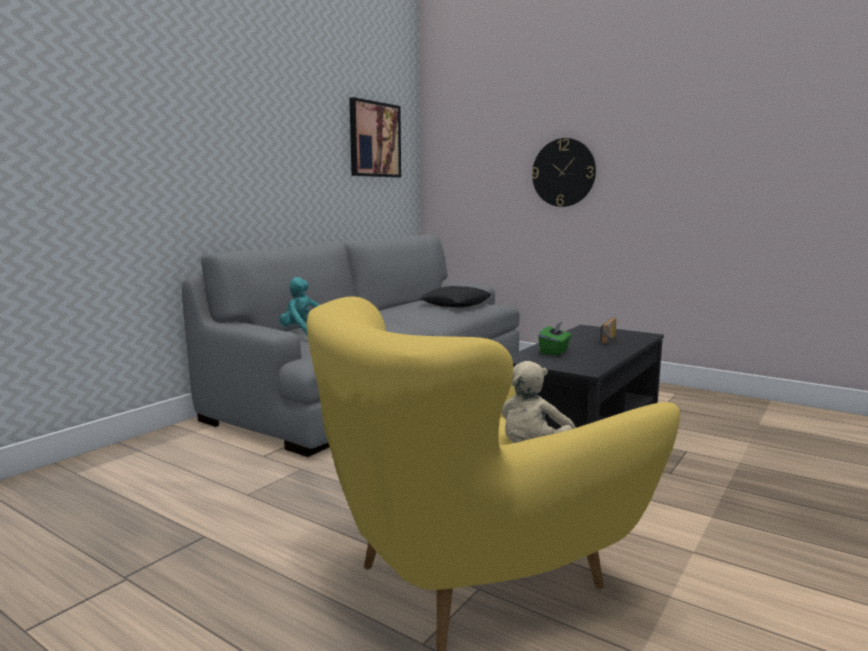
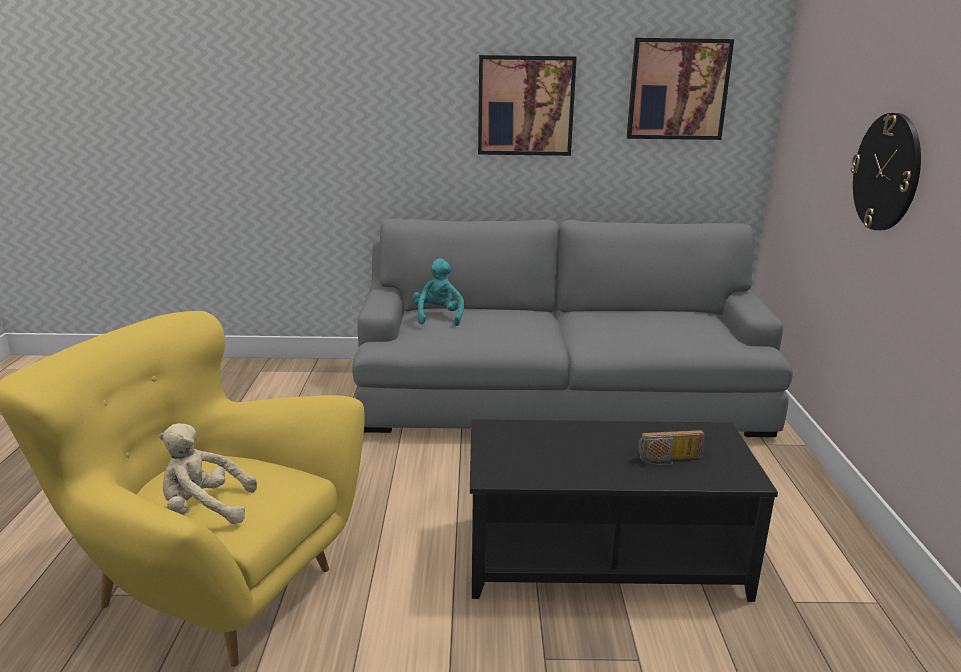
camera: 55 degrees right, 10 degrees up
(288, 146) = (525, 106): none -> picture
(456, 304) = (685, 331): black pillow -> none
(554, 351) = (552, 439): green tissue box -> none

